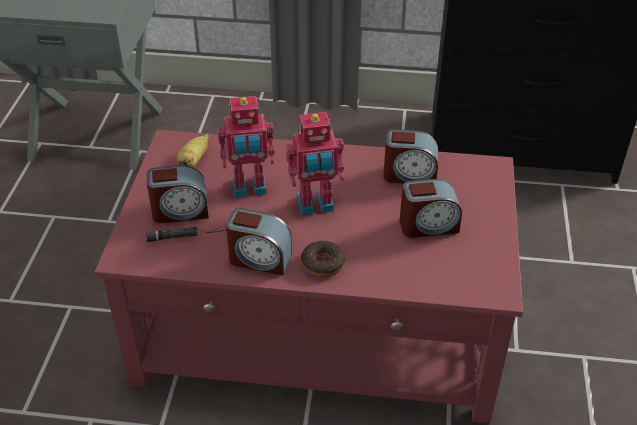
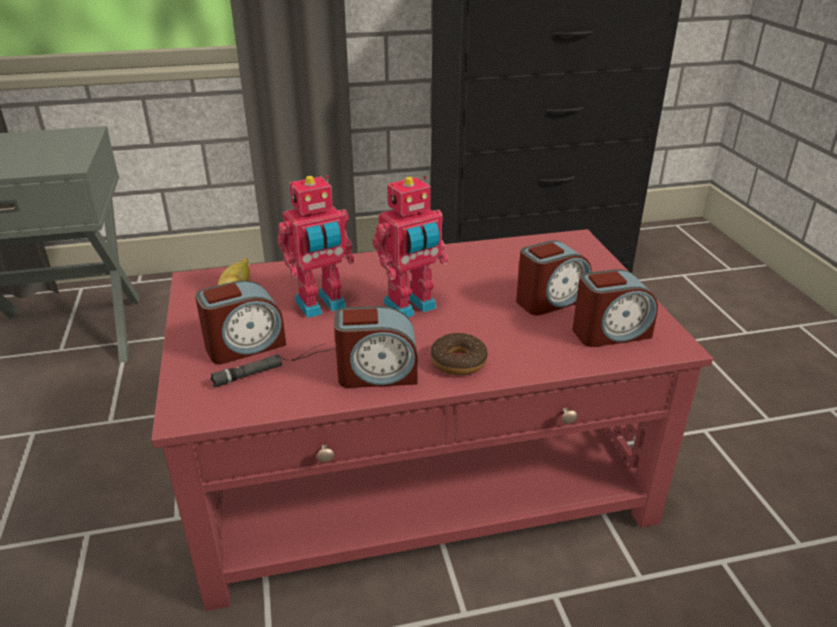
camera: 20 degrees left, 10 degrees down
(409, 175) = (496, 261): alarm clock -> alarm clock (610, 333)

